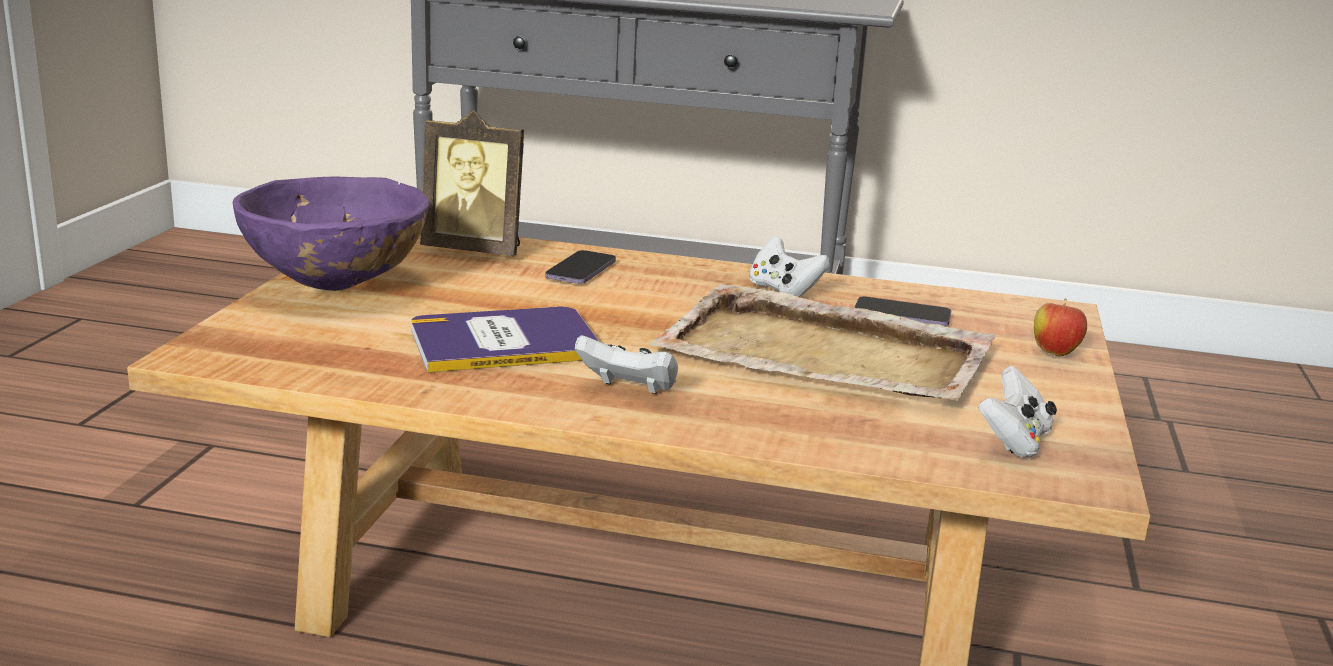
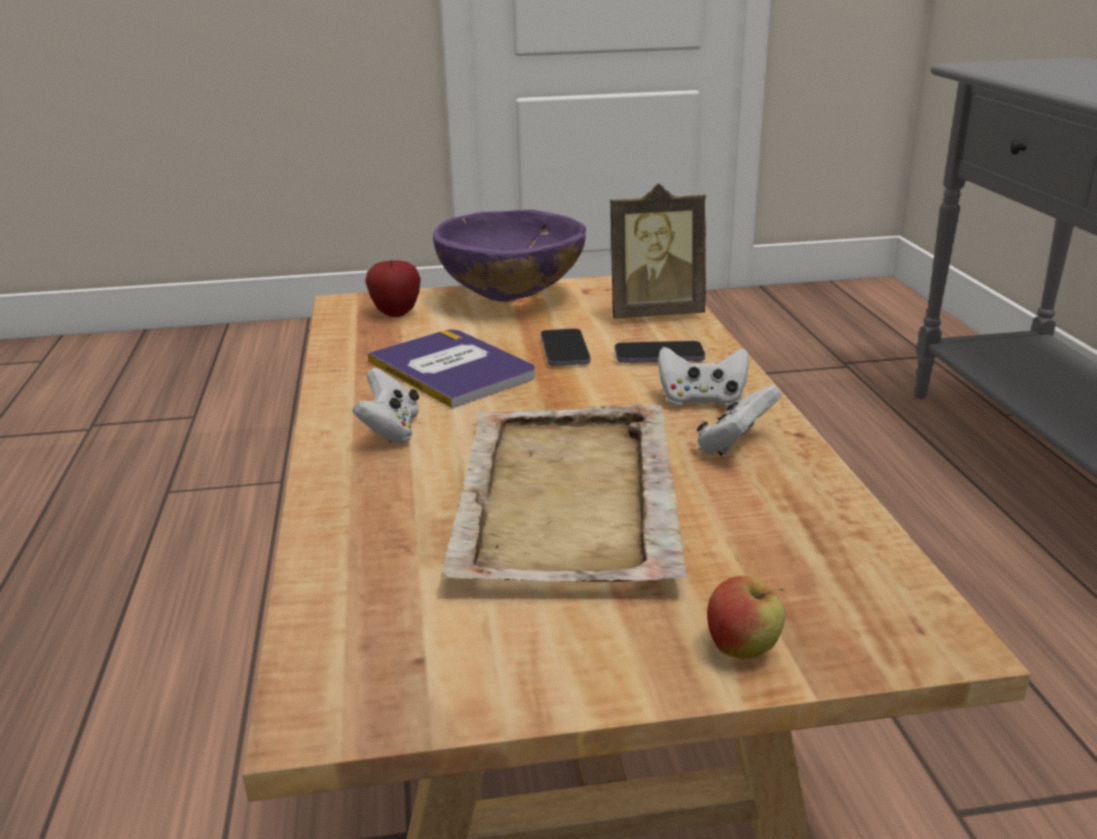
camera: 70 degrees right, 5 degrees up
(288, 338) = (396, 313): none -> apple
(476, 250) = (654, 313): picture frame -> picture frame turned 90 degrees counterclockwise
(902, 316) = (746, 522): phone -> phone (564, 350)
(1014, 441) = (403, 646): white game controller -> white game controller (702, 400)

